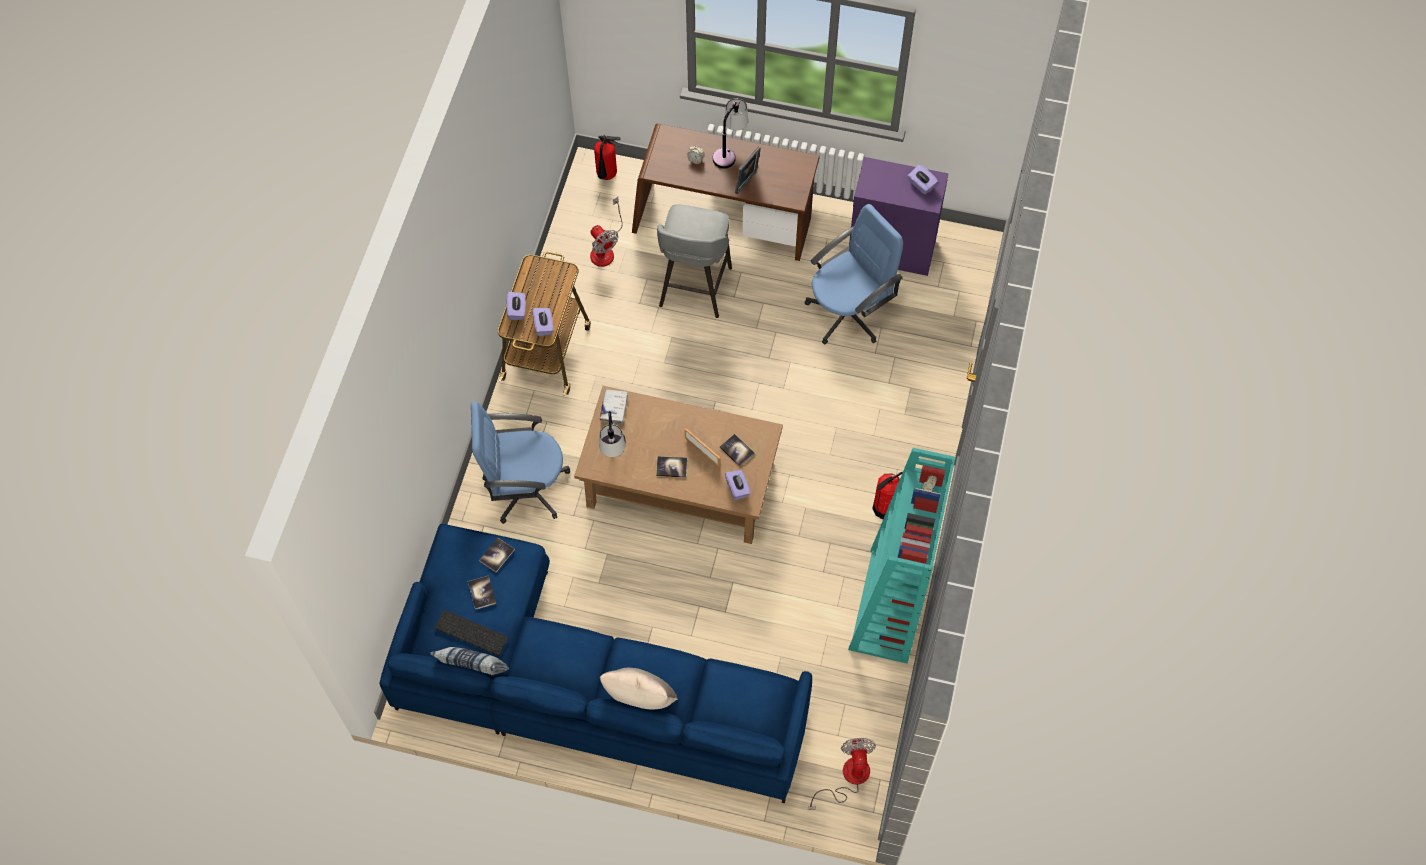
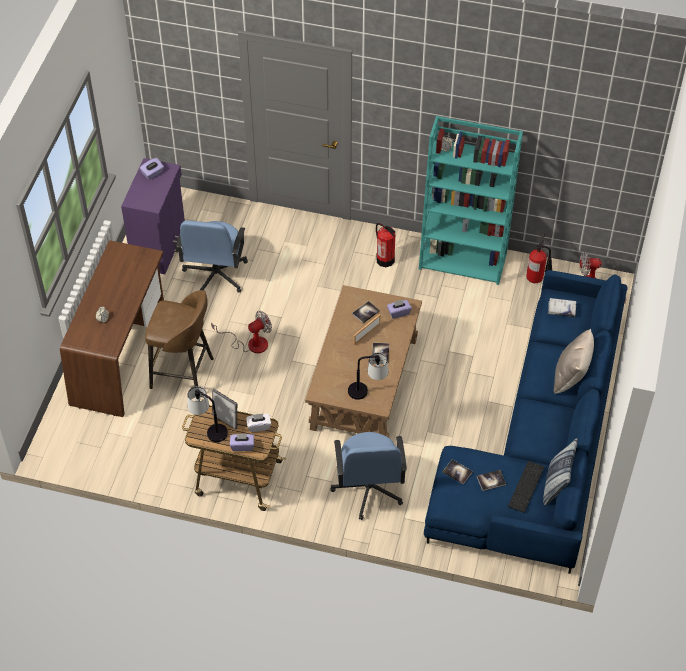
camera: 90 degrees left, 10 degrees down
(544, 326) = (259, 426): purple tissue box -> white tissue box
(605, 249) = (137, 437): fan -> fan (250, 343)
(607, 176) = (59, 437): fire extinguisher -> fire extinguisher (537, 278)
(614, 408) = (326, 391): white book -> white book (561, 310)
(694, 289) = (184, 374): grey stool -> brown stool
(729, 151) = (97, 297): table lamp -> table lamp (209, 429)
(747, 183) = (131, 286): picture frame -> picture frame (226, 420)
(848, 313) = (215, 275): blue office chair -> blue office chair turned 135 degrees counterclockwise

